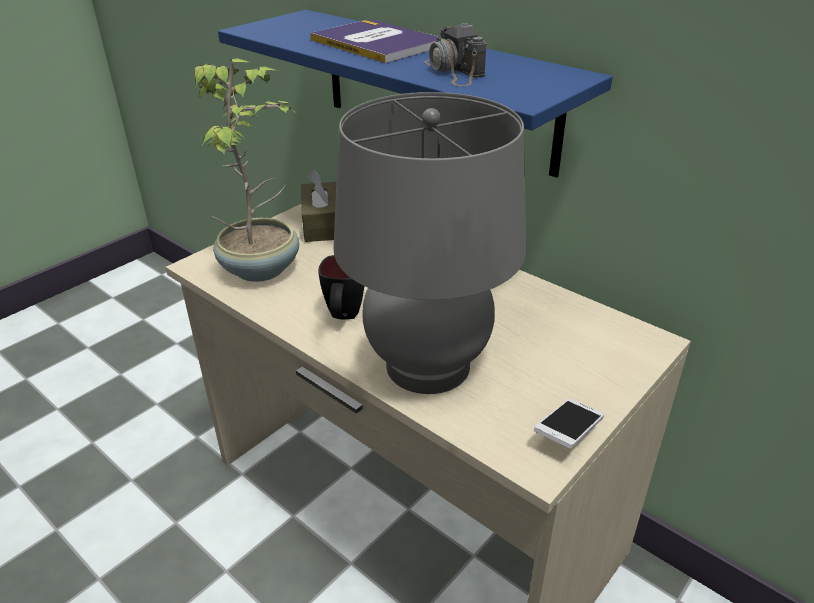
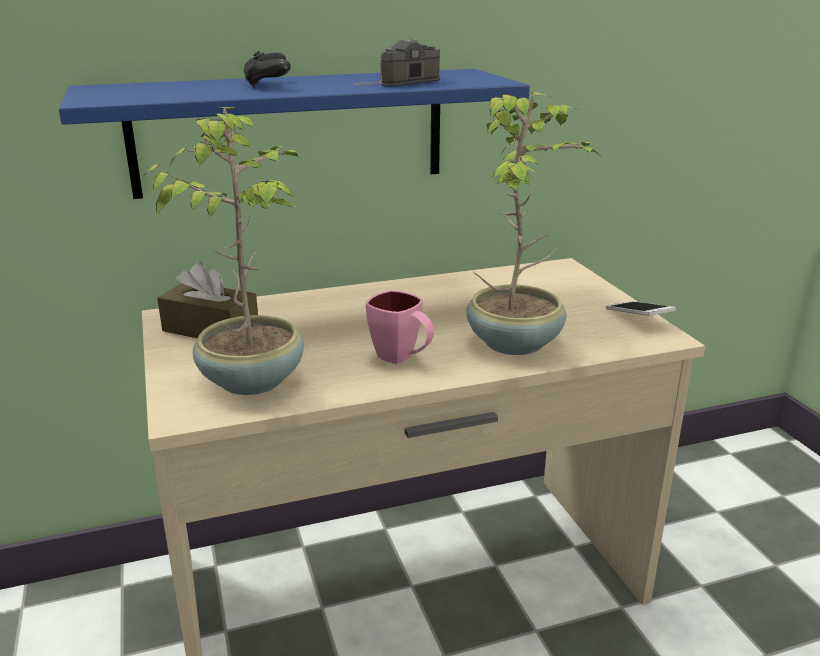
camera: 60 degrees left, 10 degrees down
(343, 317) = (402, 358): black mug -> pink mug
(377, 43) = (267, 84): book -> black game controller
(428, 365) = (516, 342): grey table lamp -> potted plant
(454, 71) = (397, 82): camera -> camera turned 135 degrees clockwise

